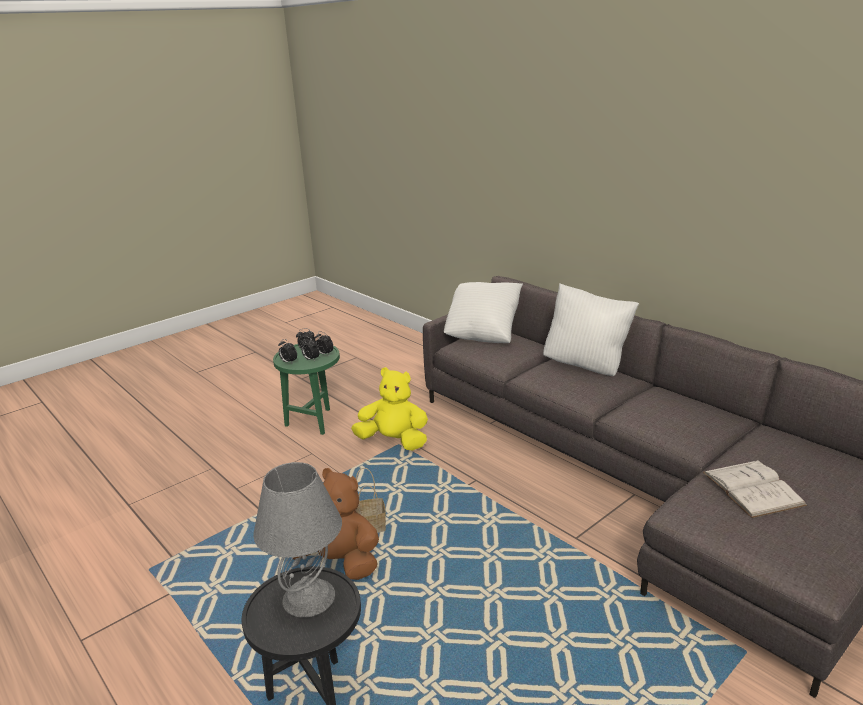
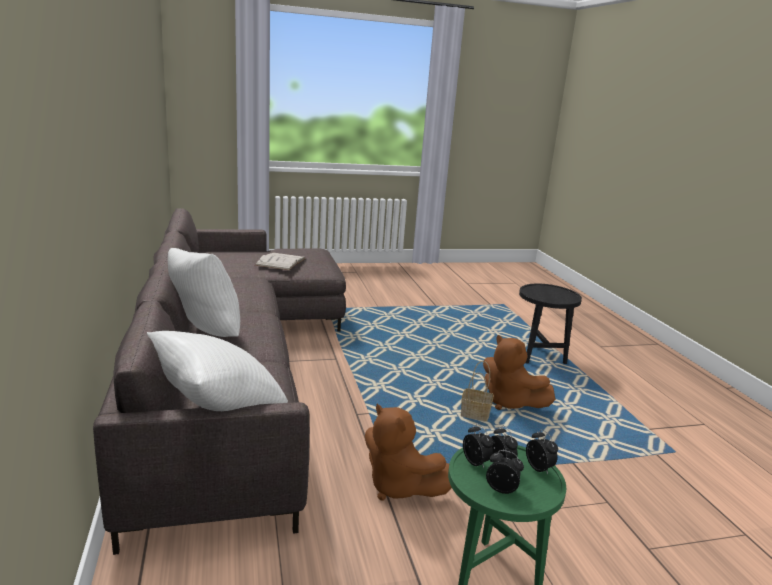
camera: 155 degrees left, 5 degrees down
(308, 597) = (546, 294): grey table lamp -> none
(394, 441) = (398, 486): yellow plush toy -> brown plush toy

